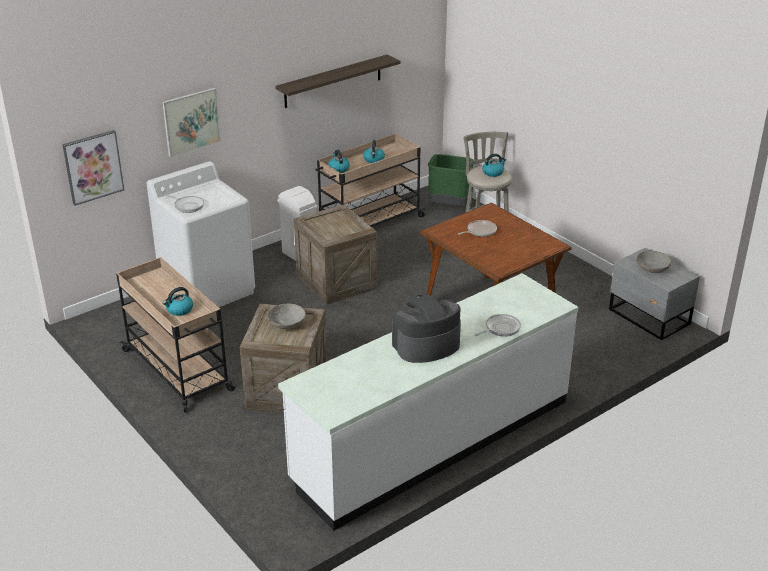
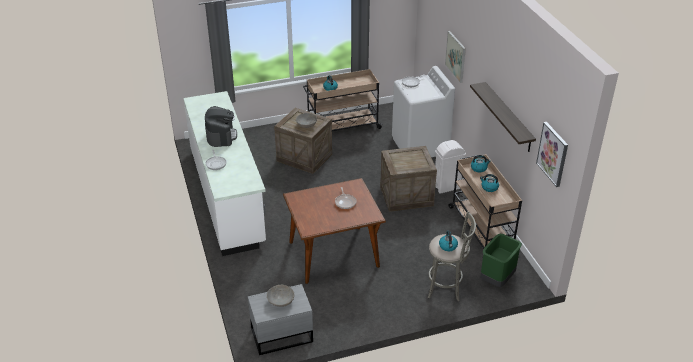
camera: 110 degrees right, 5 degrees up
(93, 167) = (427, 34): picture -> picture (553, 154)

